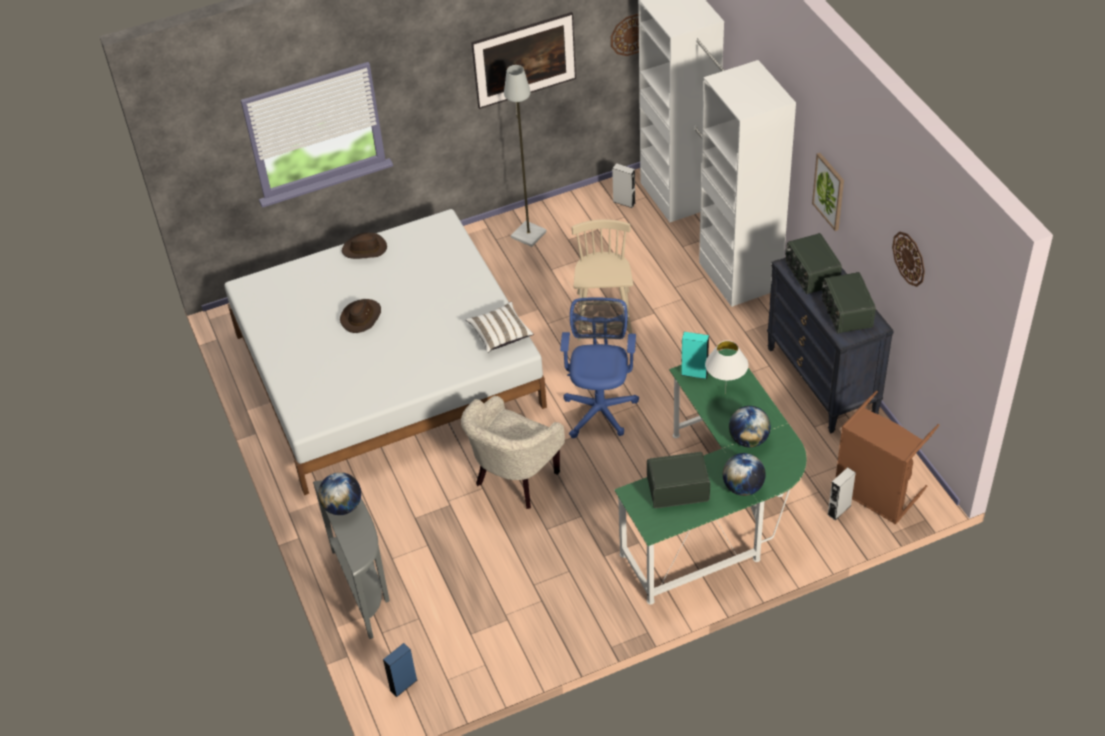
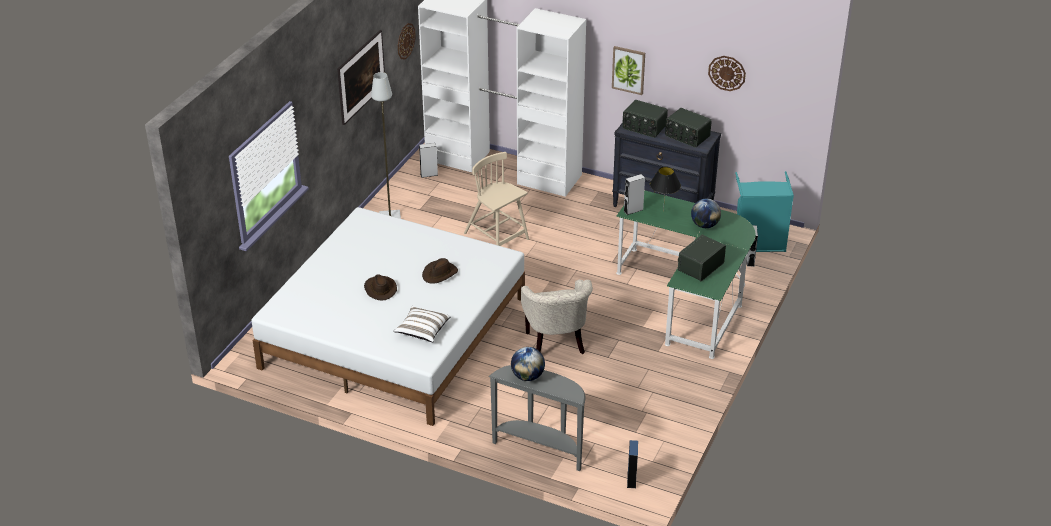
camera: 45 degrees left, 10 degrees down
(365, 249) = (329, 254): brown hat -> brown hat (440, 274)
(500, 334) = (483, 253): white pillow -> white pillow (422, 330)
(600, 408) = (557, 283): blue office chair -> none
(694, 373) = (633, 210): turquoise speaker -> grey speaker
(725, 394) = (663, 211): white table lamp -> black table lamp
(743, 487) = (732, 247): globe -> none
(875, 494) = (758, 244): brown laundry basket -> turquoise laundry basket

